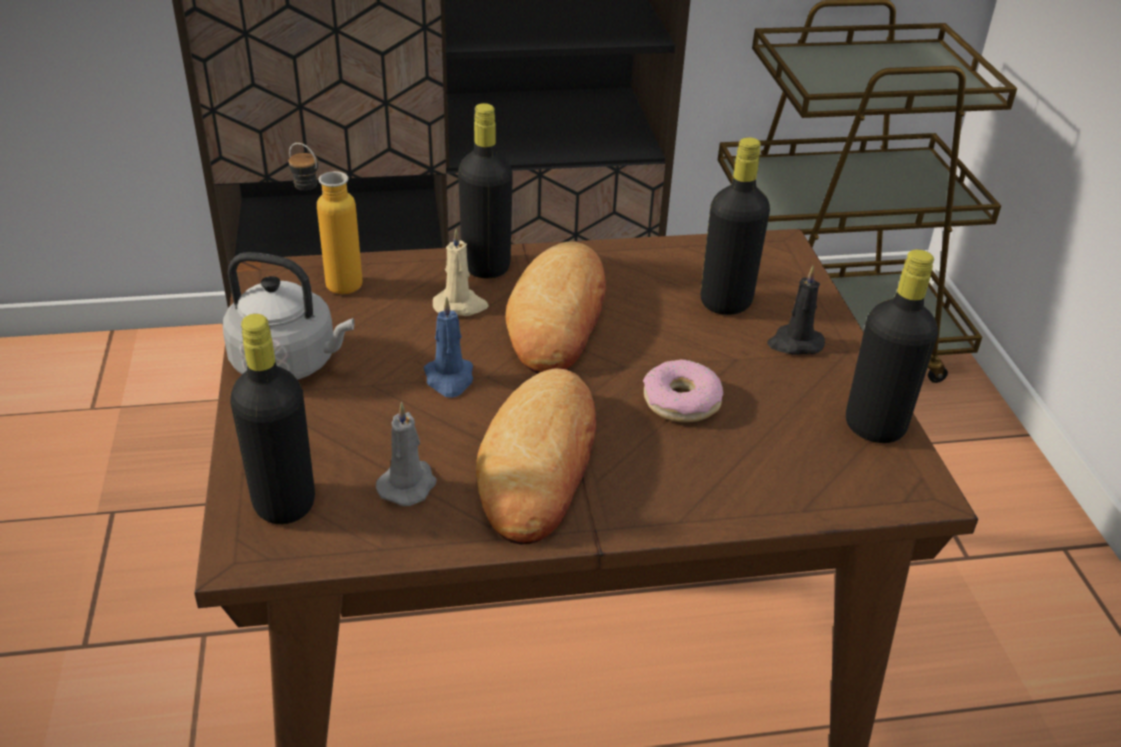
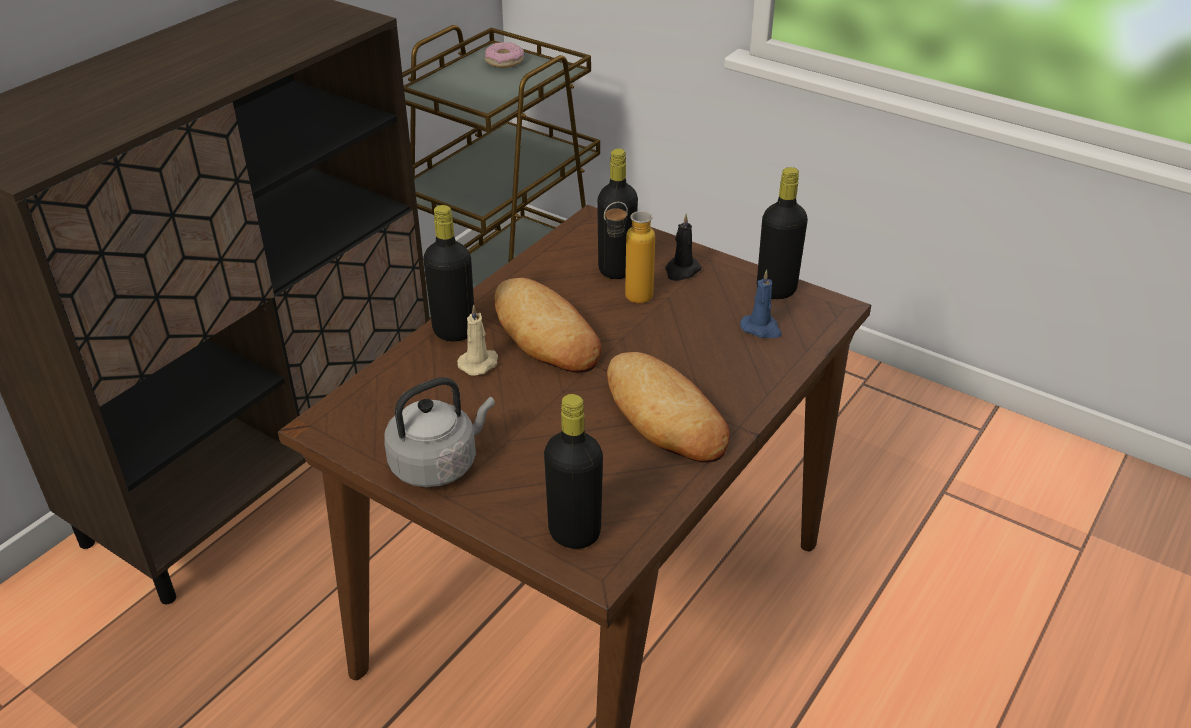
camera: 45 degrees left, 0 degrees up
(331, 281) = (373, 401): bottle -> bottle (627, 299)
(408, 484) = (620, 474): grey candle -> none
(449, 379) = (545, 407): blue candle -> blue candle (761, 329)
(681, 401) = (677, 336): donut -> donut (504, 61)

